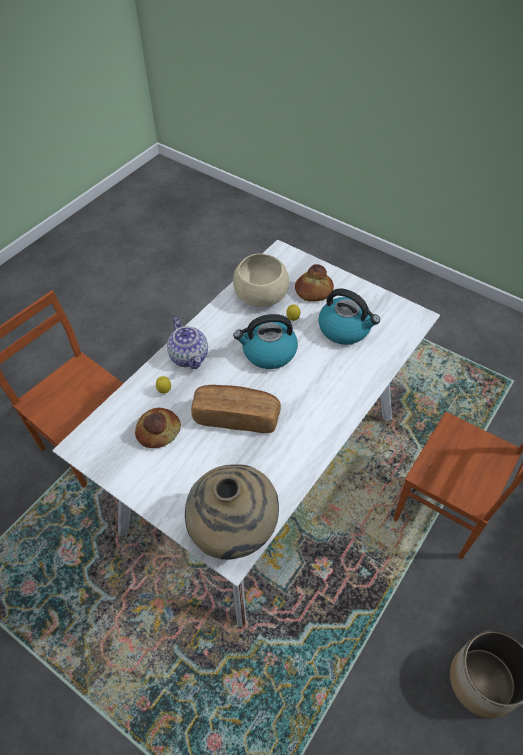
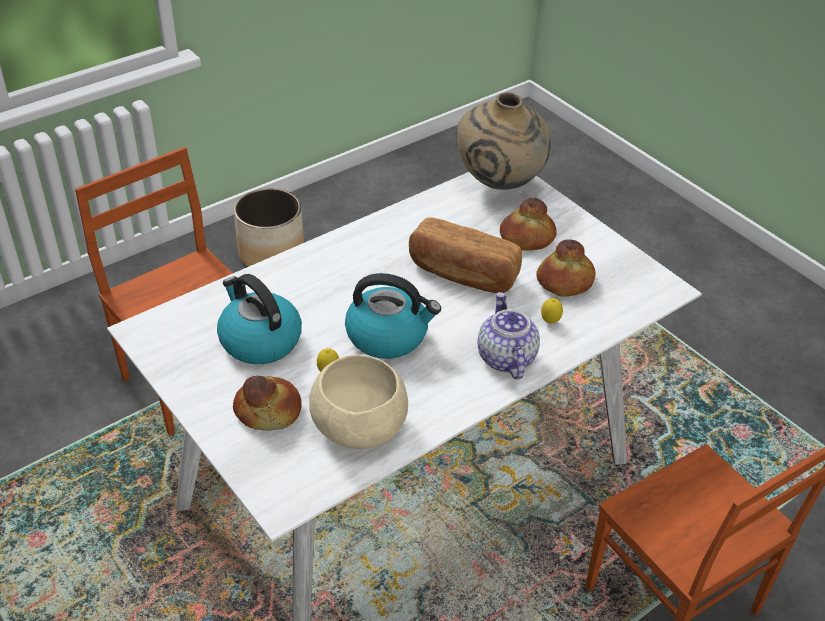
camera: 165 degrees left, 10 degrees down
(195, 469) = (527, 238): none -> bread

